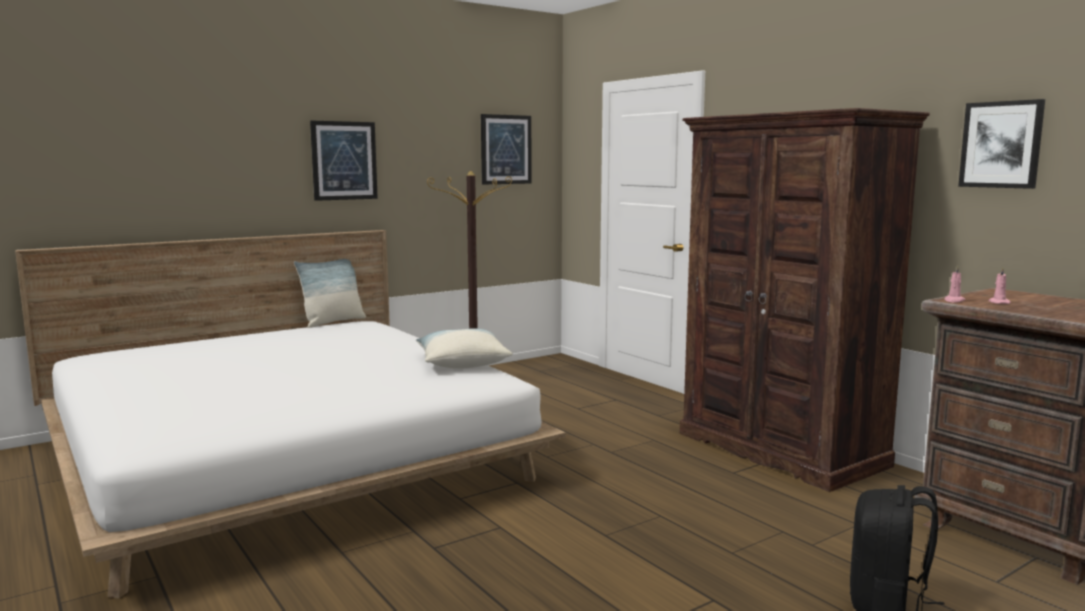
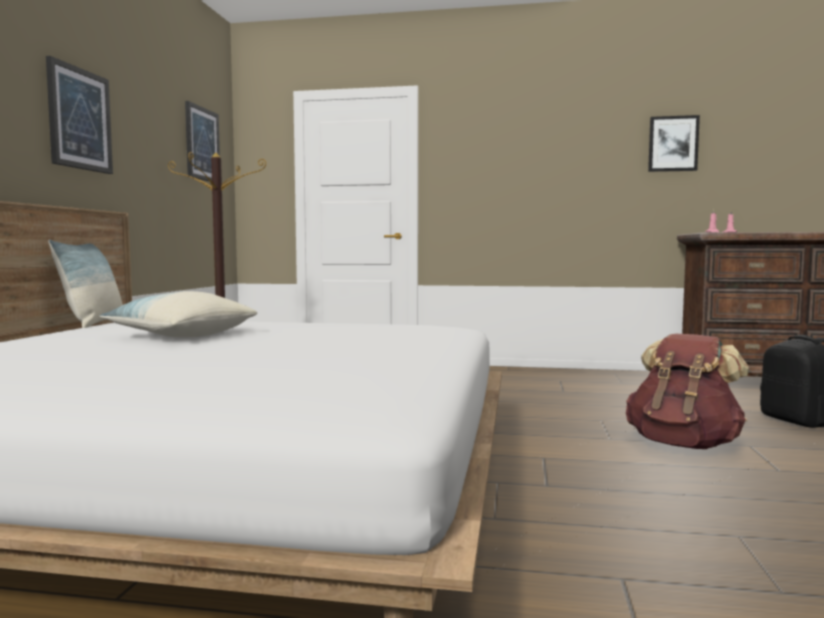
camera: 45 degrees left, 5 degrees down
(462, 363) = (383, 323): pillow -> pillow (181, 335)
(649, 569) = (683, 445): none -> brown backpack
(779, 449) = (548, 376): brown wardrobe -> none

